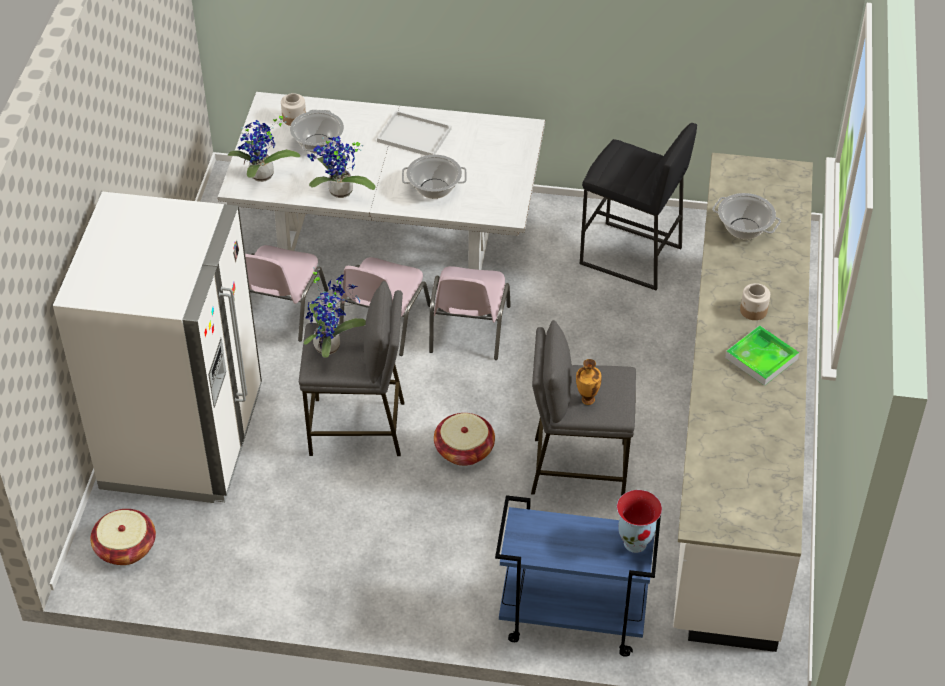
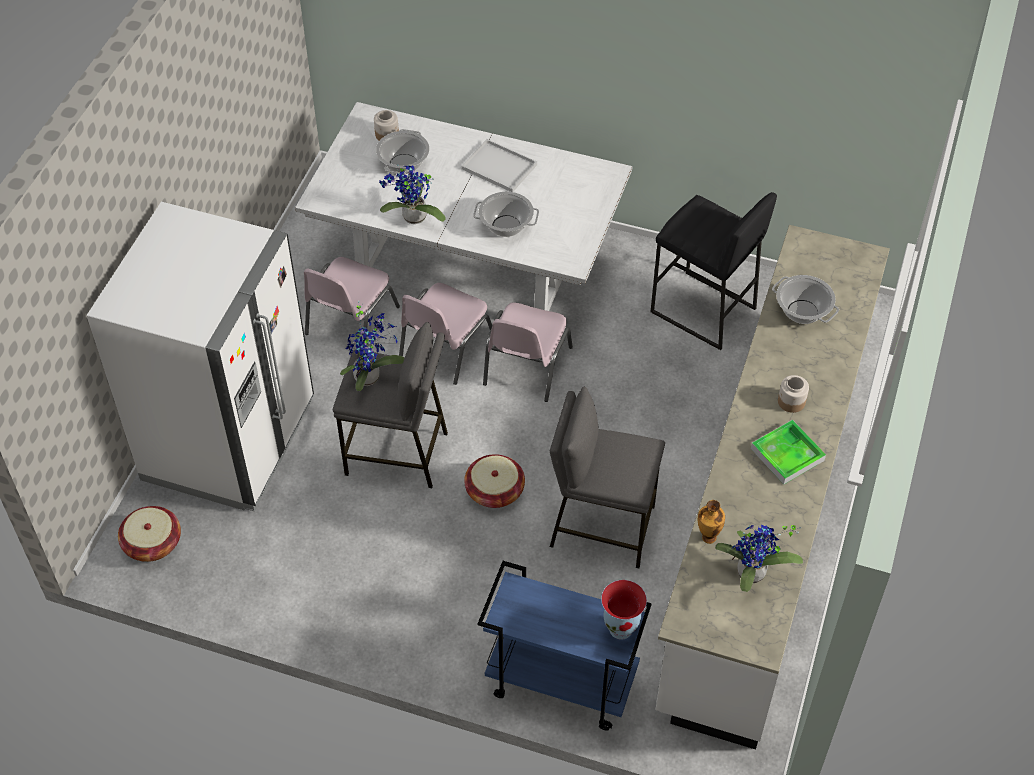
camera: 10 degrees right, 5 degrees up
(262, 177) = (342, 192): potted plant -> potted plant (752, 576)
(587, 399) = (608, 469): vase -> vase (707, 537)

